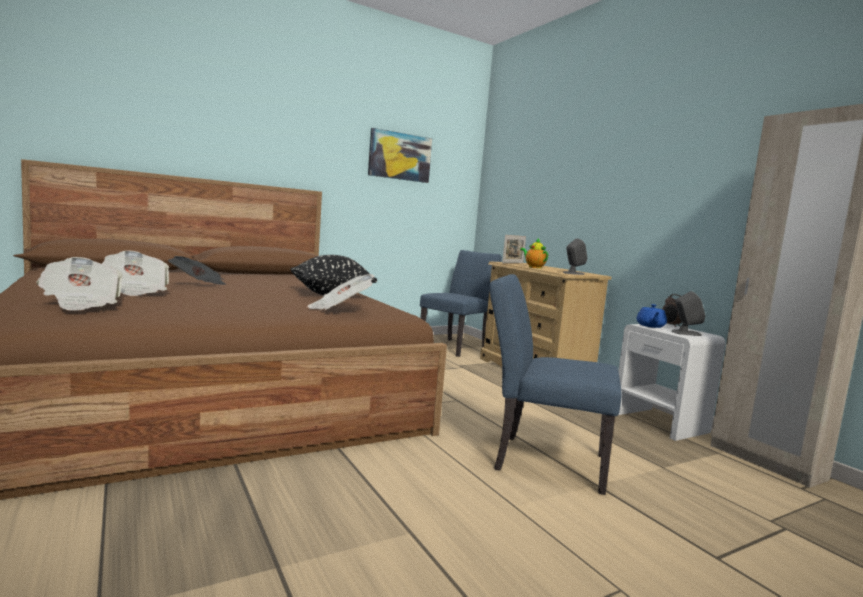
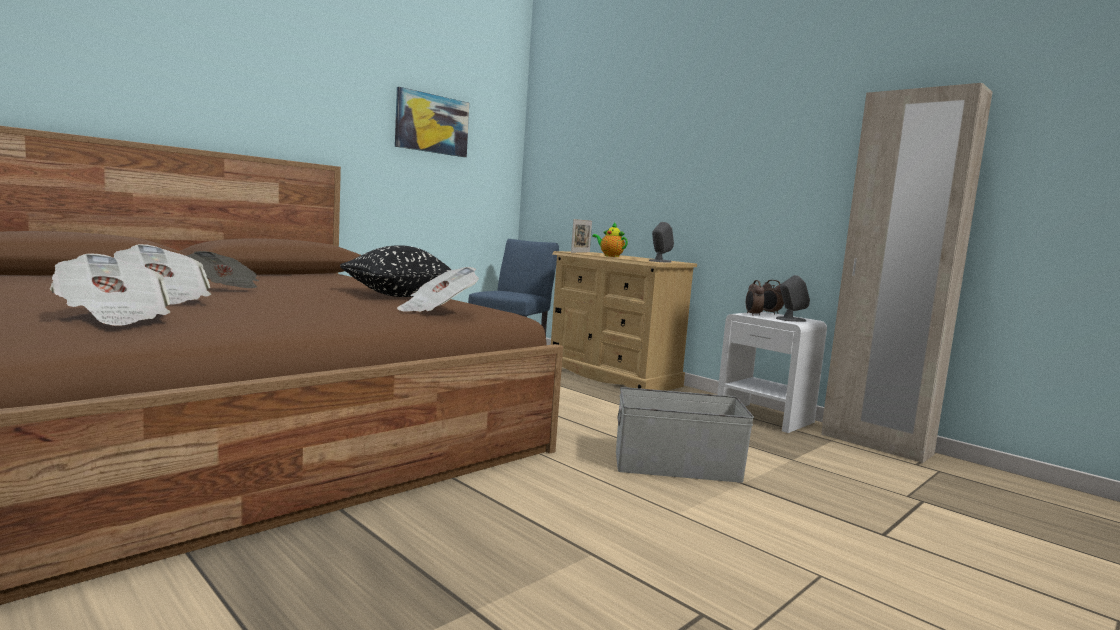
camera: 15 degrees left, 0 degrees up
(541, 460) = (675, 466): blue chair -> grey storage box
(650, 326) = (752, 314): blue teapot -> alarm clock

